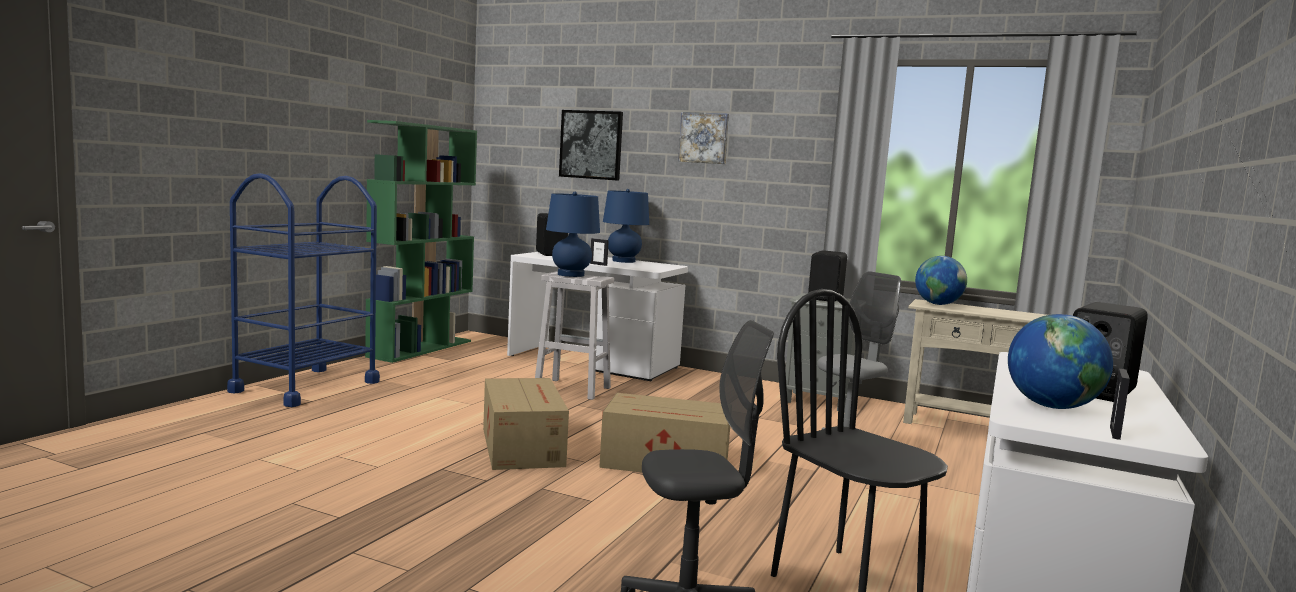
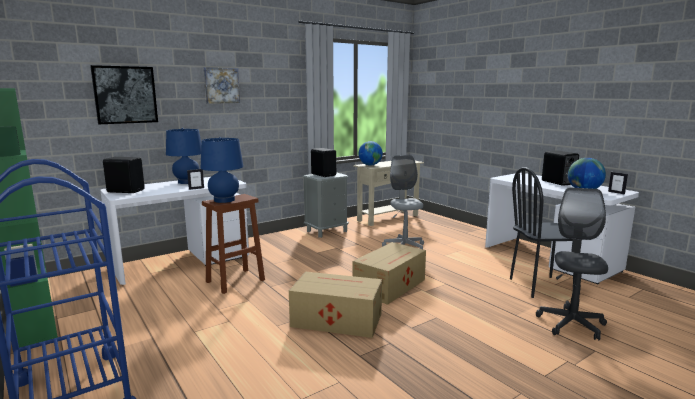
camera: 60 degrees left, 5 degrees up
(571, 389) = (234, 281): white stool -> brown stool

